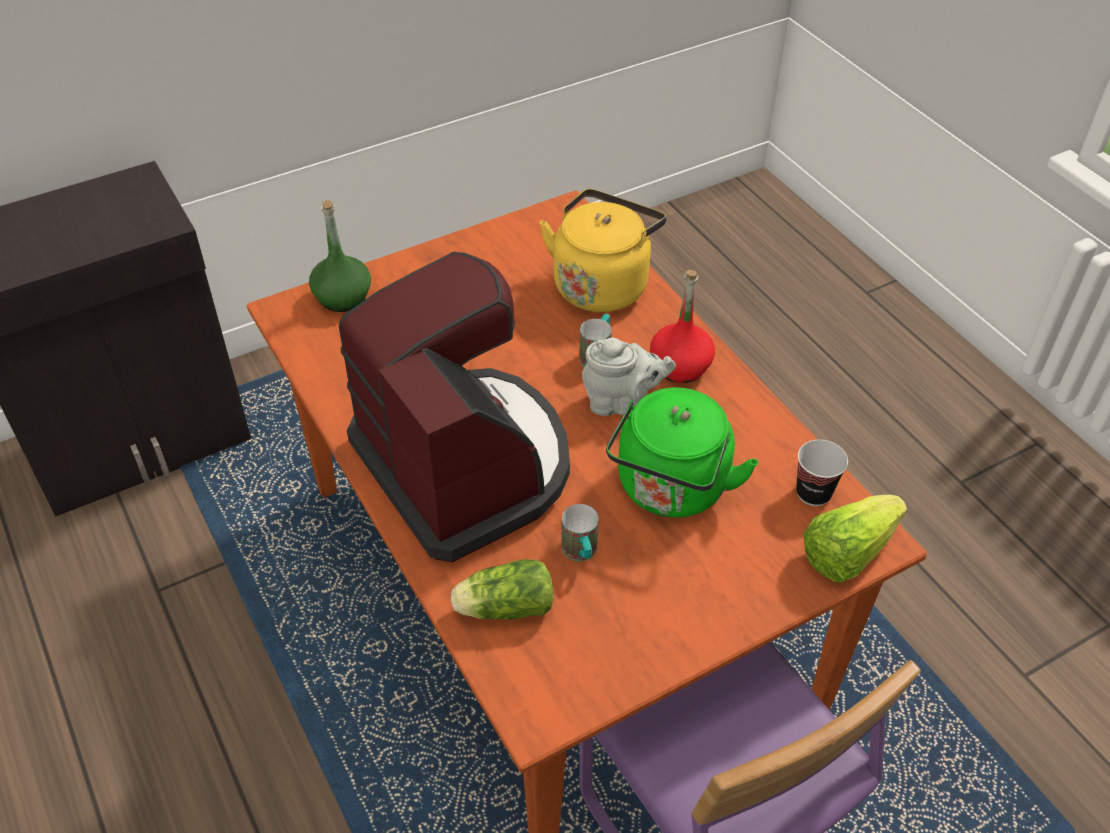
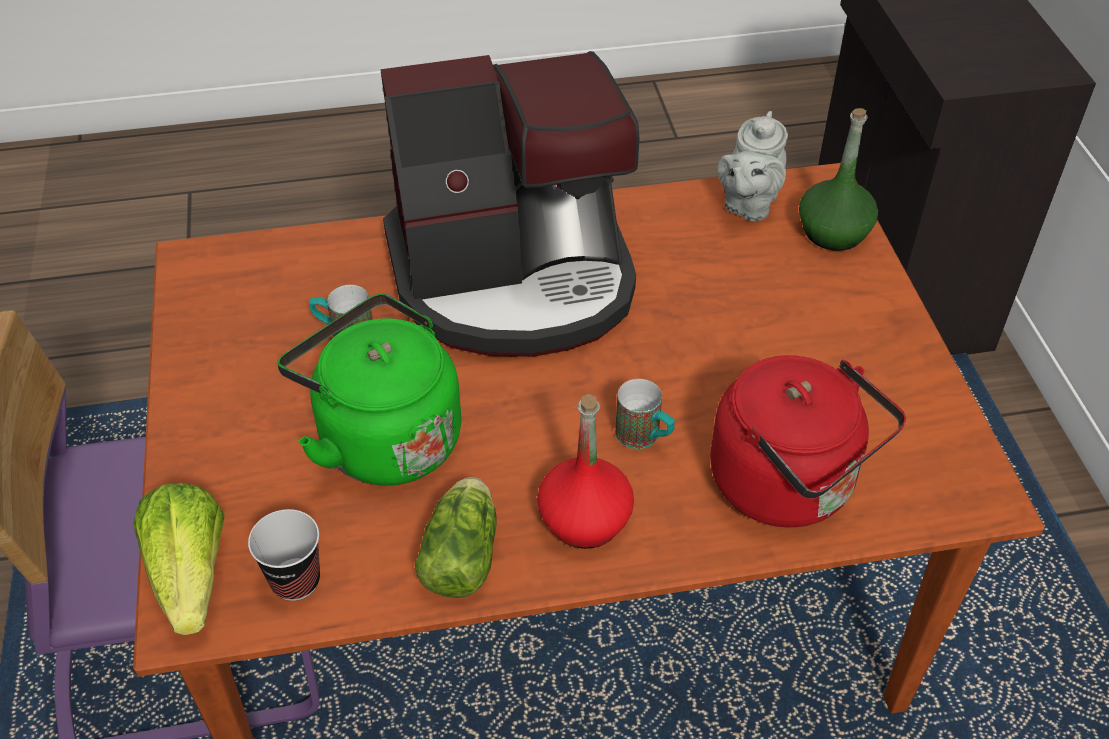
camera: 110 degrees right, 0 degrees up
(502, 607) = (319, 264): lettuce -> lettuce (463, 552)
(602, 284) = (790, 486): yellow kettle -> red kettle
(621, 402) = (546, 436): grey teapot -> grey teapot (748, 204)

